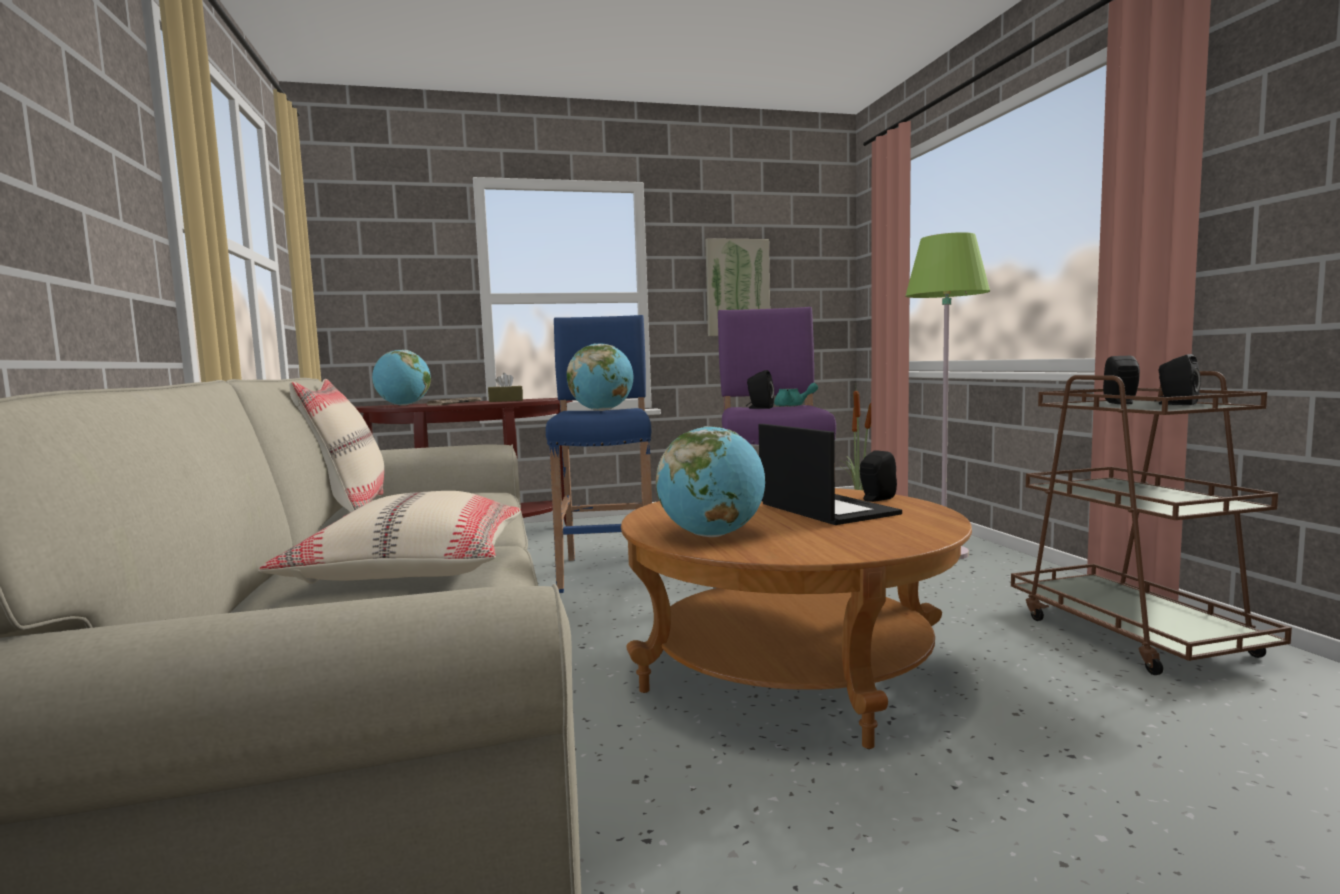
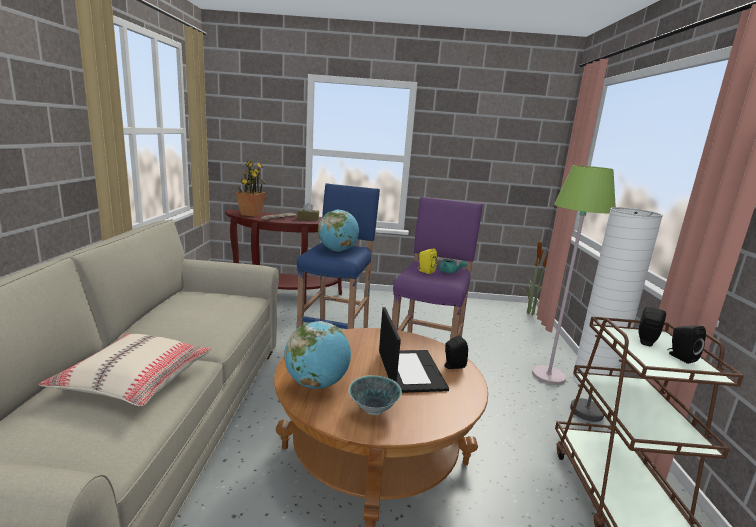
camera: 15 degrees right, 10 degrees up
(348, 508) = (165, 303): beige pillow -> none
(404, 405) = (251, 214): globe -> potted plant
(737, 287) = (473, 158): picture -> none
(759, 408) = (425, 271): black speaker -> yellow speaker
(827, 539) = (373, 409): none -> bowl
(1023, 575) = (586, 412): none -> white floor lamp

